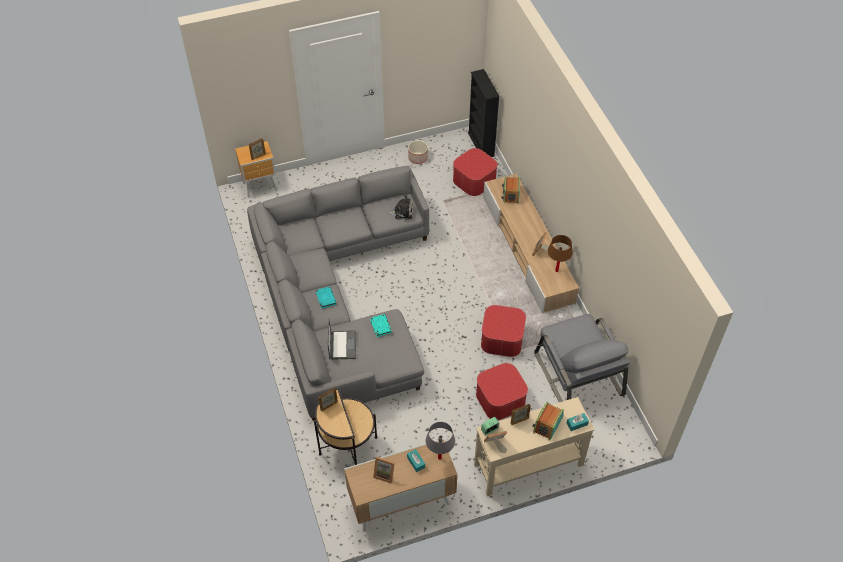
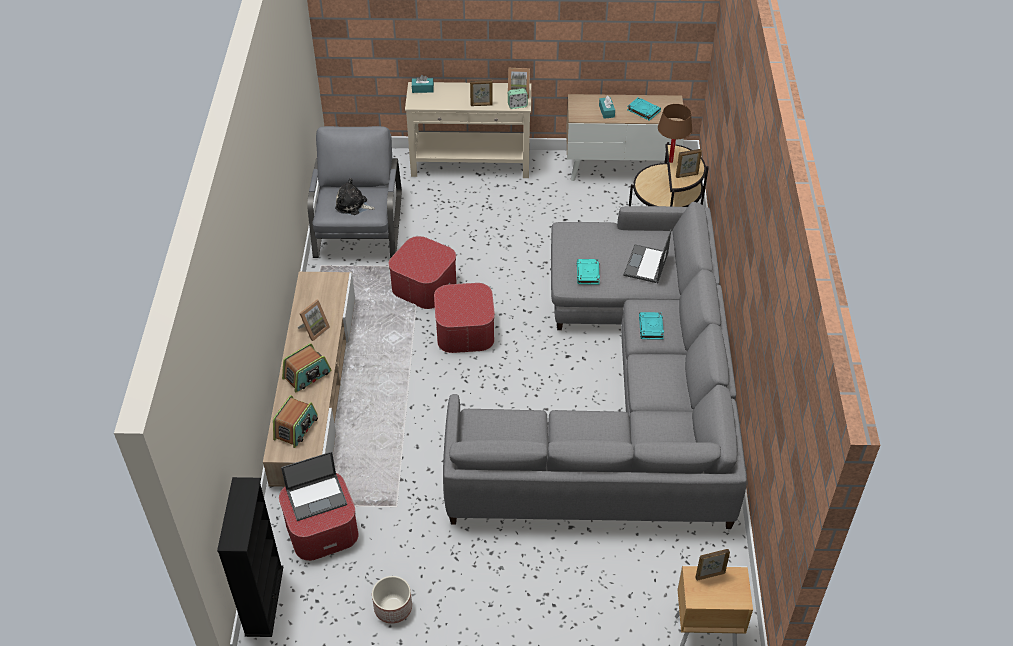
camera: 160 degrees left, 5 degrees down
(385, 473) = (643, 110): picture frame -> turquoise book
(402, 212) = (488, 425): plush toy -> plush toy (353, 205)
(439, 458) = (580, 109): grey table lamp -> none
(477, 166) = (317, 496): none -> laptop
(500, 399) = (465, 226): ottoman -> ottoman (465, 330)
(547, 424) = (453, 96): radio -> radio (307, 375)
(556, 271) = (311, 299): brown table lamp -> brown table lamp (670, 161)

